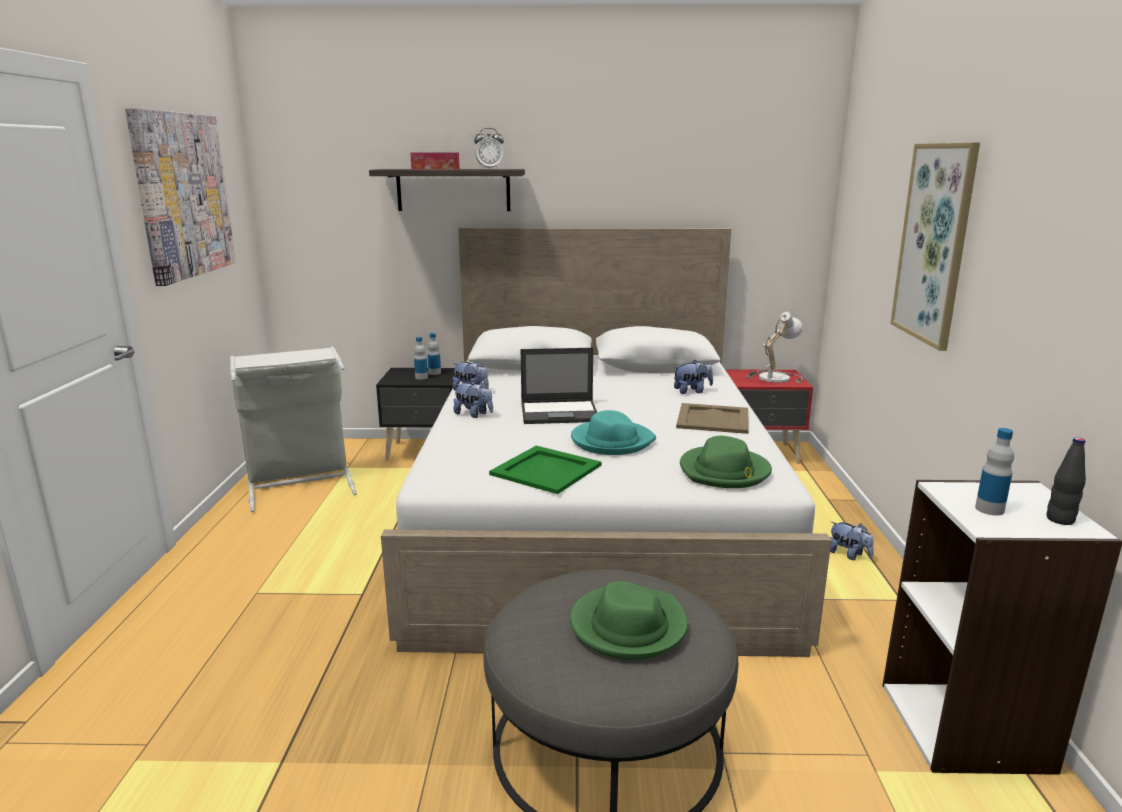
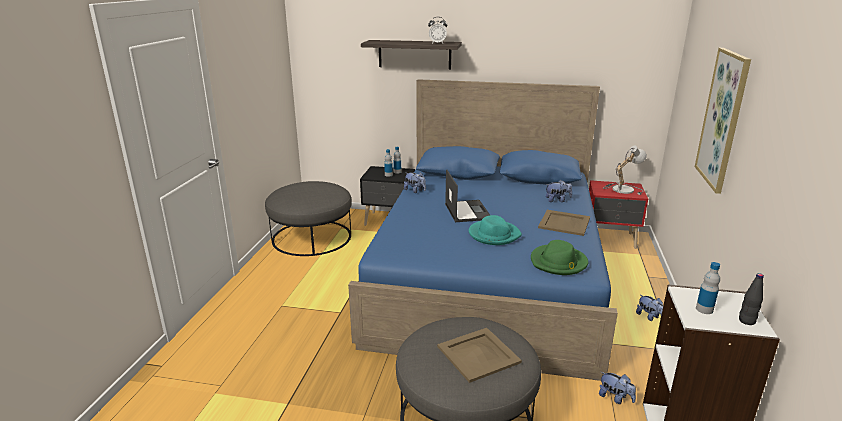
camera: 10 degrees right, 5 degrees up
(182, 195) = (248, 63): picture -> none
(300, 483) = (312, 237): grey laundry basket -> grey ottoman
(435, 169) = (403, 42): tissue box -> none
(474, 414) = (413, 209): plush toy -> plush toy (615, 398)
(546, 470) = (448, 252): green tray -> none
(560, 412) = (467, 211): laptop -> laptop turned 105 degrees counterclockwise
(596, 519) = (489, 277): white bed -> blue bed
(628, 626) = (477, 354): green hat -> beige tray

